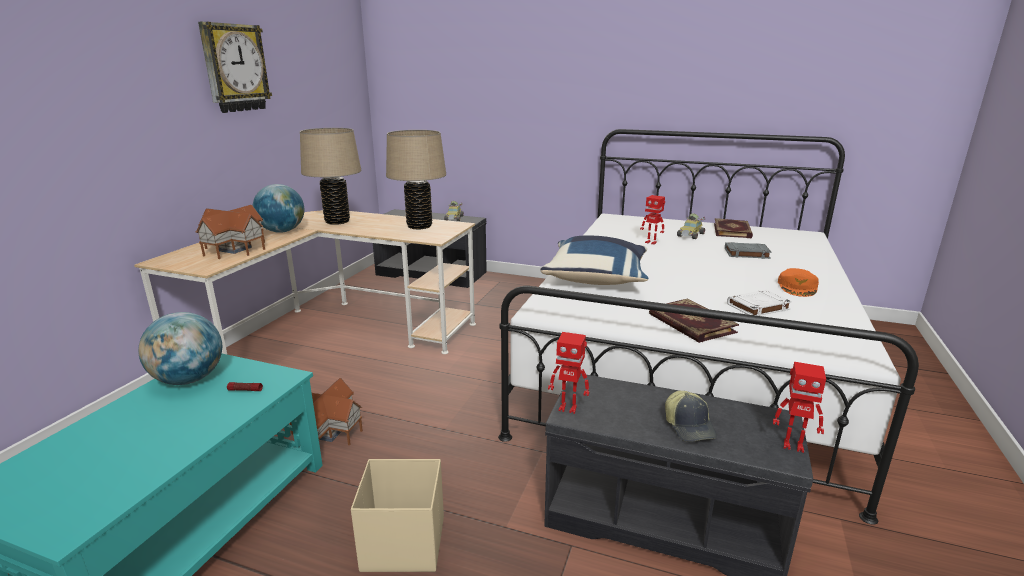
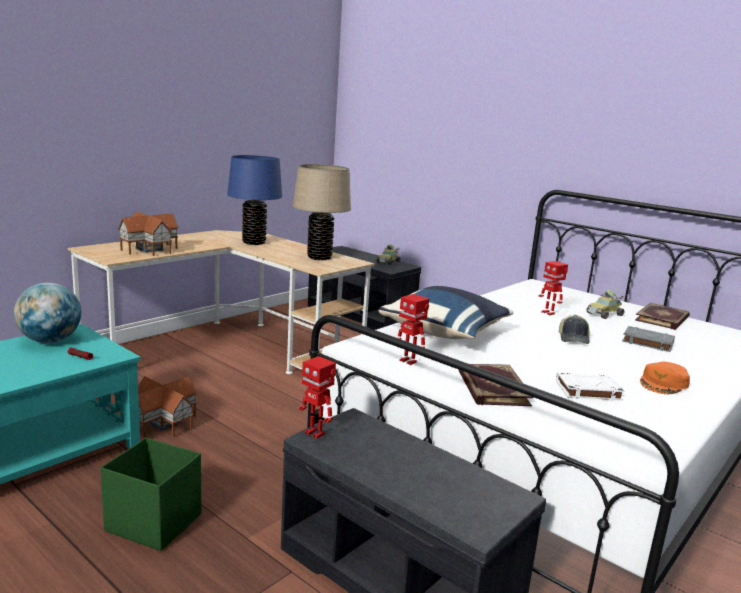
camera: 20 degrees right, 5 degrees down
(234, 68) = (193, 96): wall clock -> none
(282, 231) = (200, 243): globe -> none
(337, 221) = (254, 242): beige table lamp -> blue table lamp
(402, 543) = (153, 522): beige storage box -> green storage box
(689, 426) = (411, 477): cap -> cap (574, 338)
(793, 445) = (499, 521): toy robot -> toy robot (408, 361)

